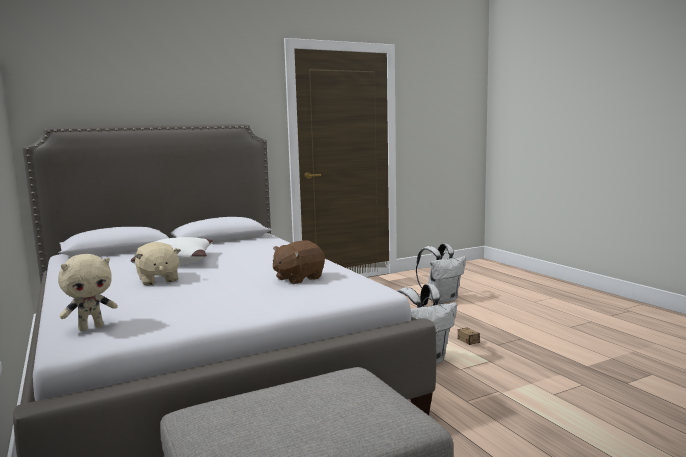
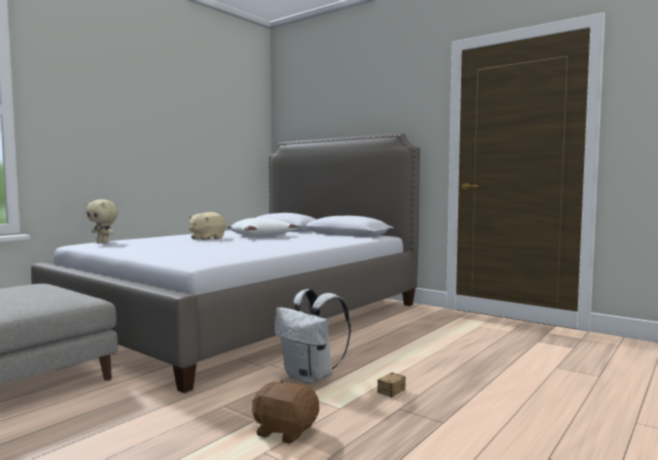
camera: 65 degrees right, 5 degrees down
(298, 278) = (226, 250): brown plush toy -> brown plush toy (285, 431)
(441, 300) = (521, 364): white backpack -> none

